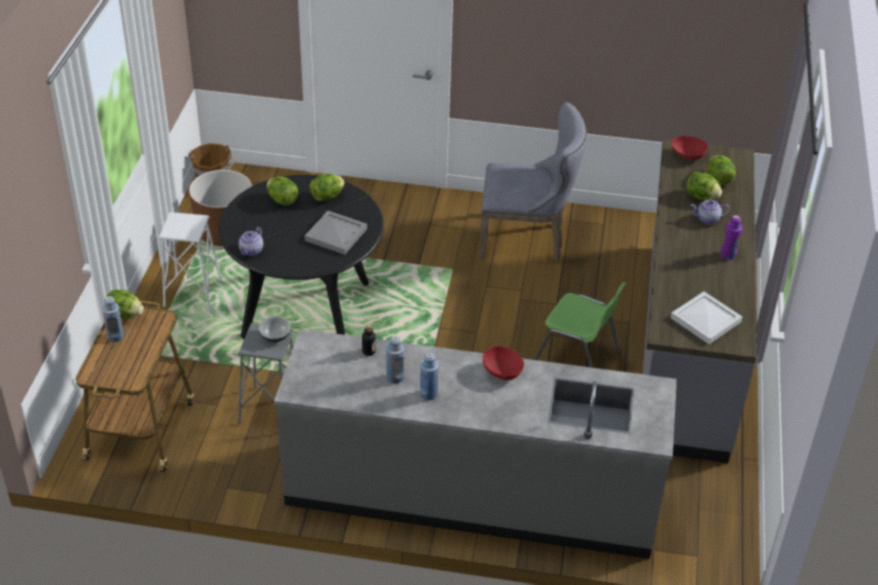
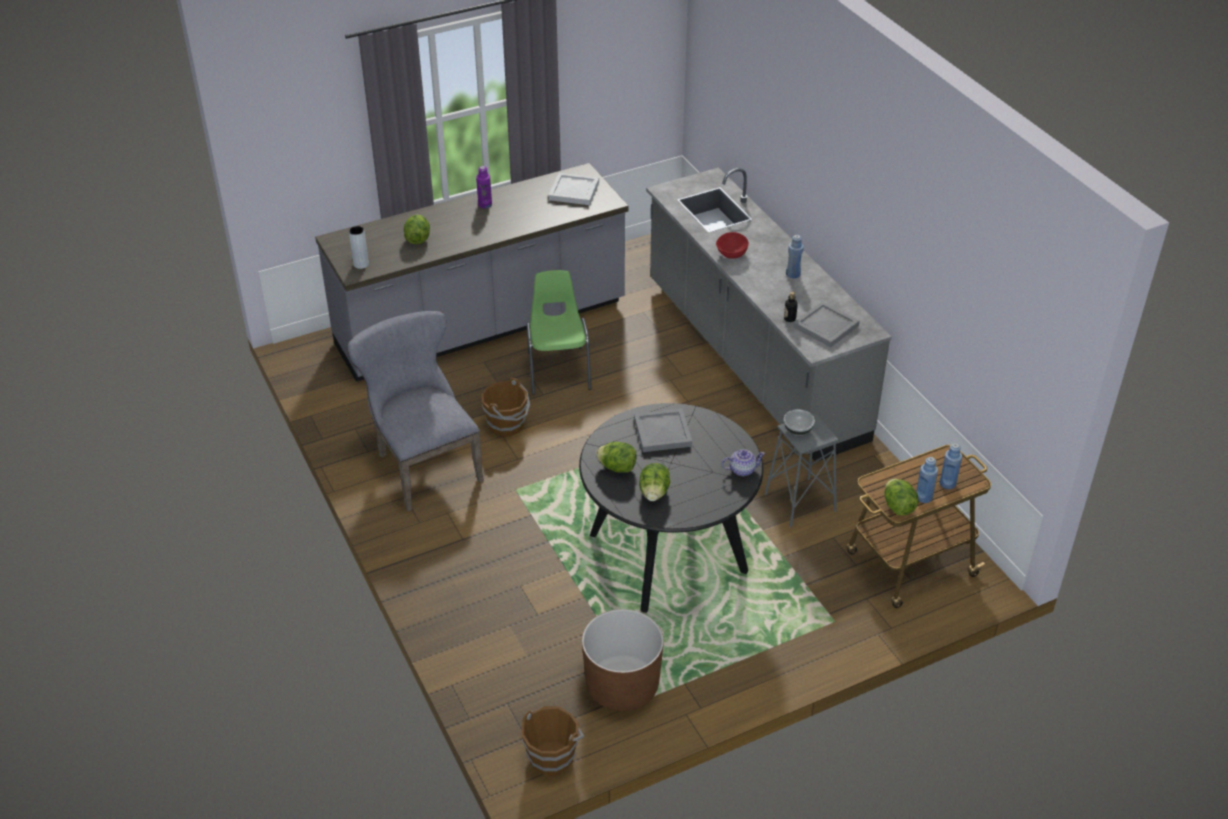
camera: 125 degrees left, 0 degrees up
(193, 293) = (731, 646): white stool -> none
(332, 368) = (827, 326): none -> grey tray
(395, 377) = (798, 295): blue bottle -> blue bottle (947, 483)
(531, 298) = (507, 425): none -> brown bucket
(687, 156) = (361, 264): red bowl -> grey vase
(708, 219) = (447, 226): teapot -> none
(718, 180) = (382, 238): lettuce -> none

